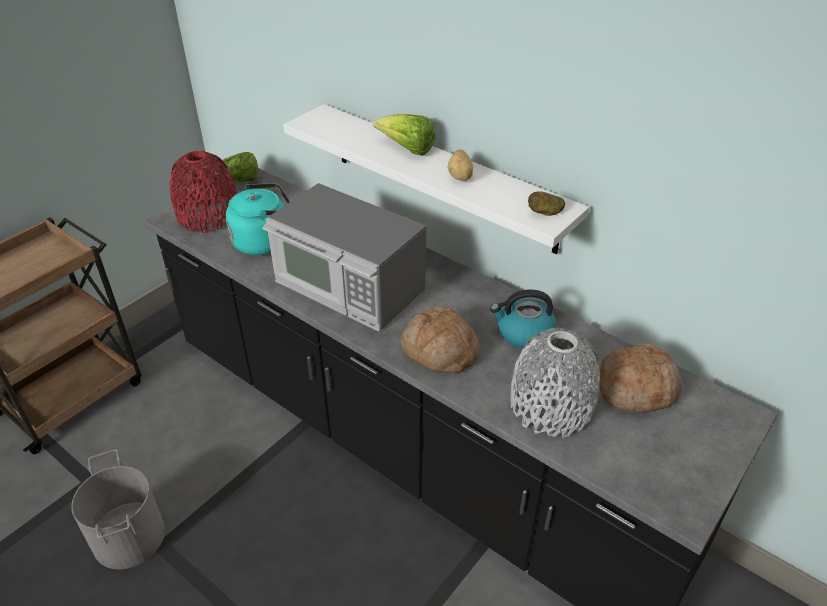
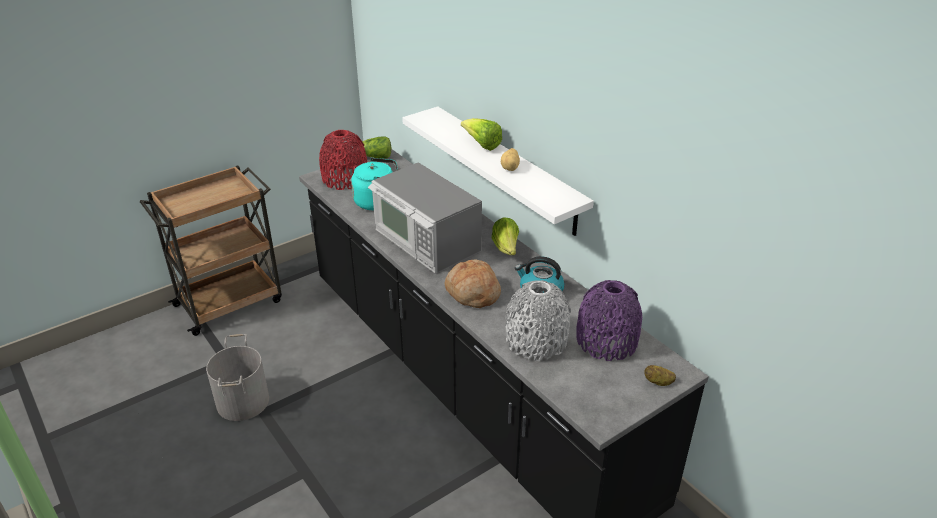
camera: 15 degrees right, 5 degrees down
(455, 280) = (506, 249): none -> lettuce
(545, 213) = (558, 200): potato -> potato (658, 382)
(636, 388) = (606, 341): bread -> purple vase

